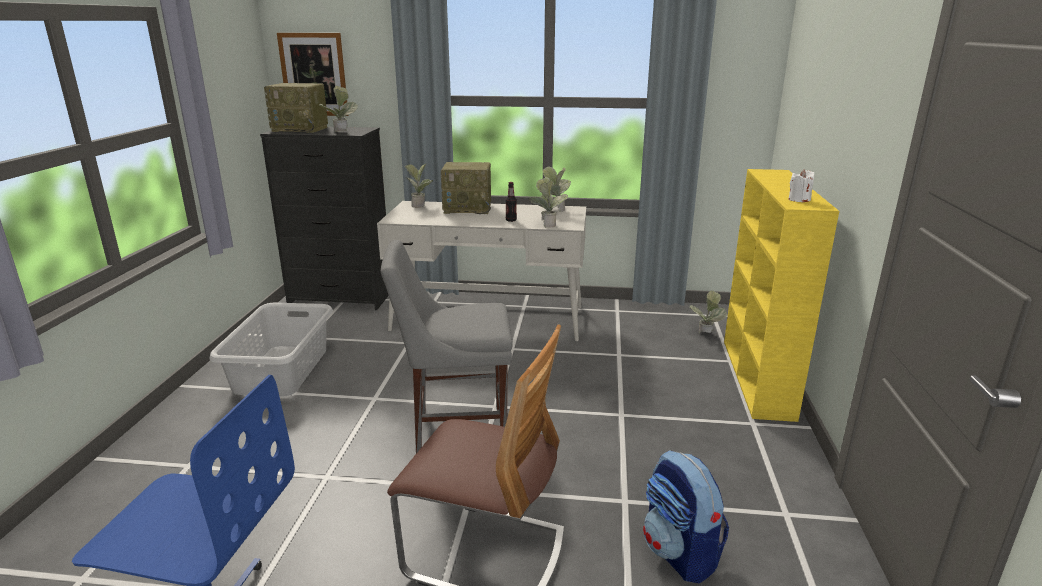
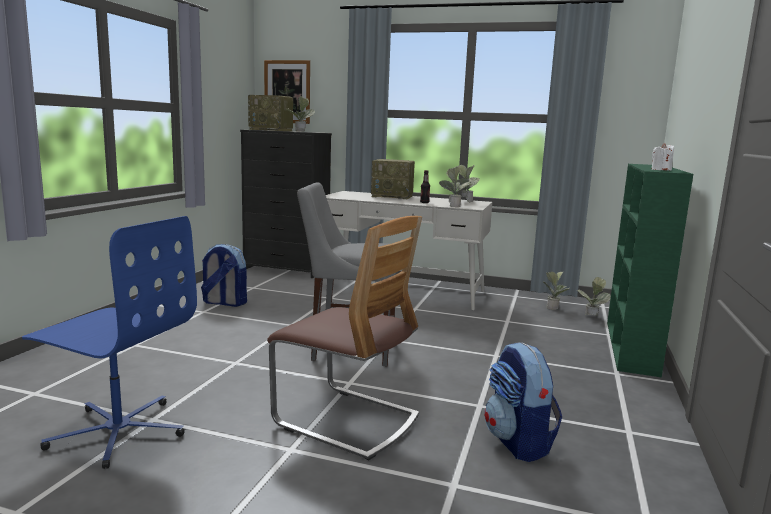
camera: 10 degrees right, 10 degrees down
(281, 370) = (224, 303): grey laundry basket -> backpack
(420, 205) = (355, 193): potted plant -> potted plant (553, 307)
(757, 378) = (631, 347): yellow bookcase -> green bookcase

